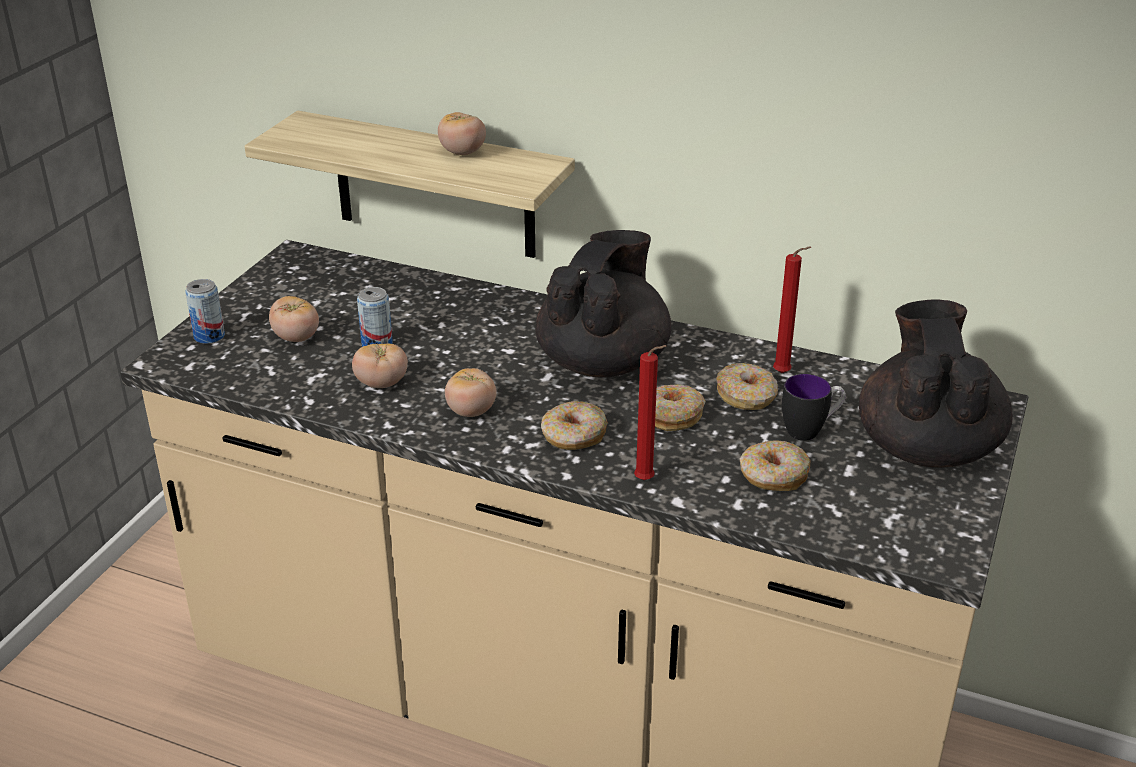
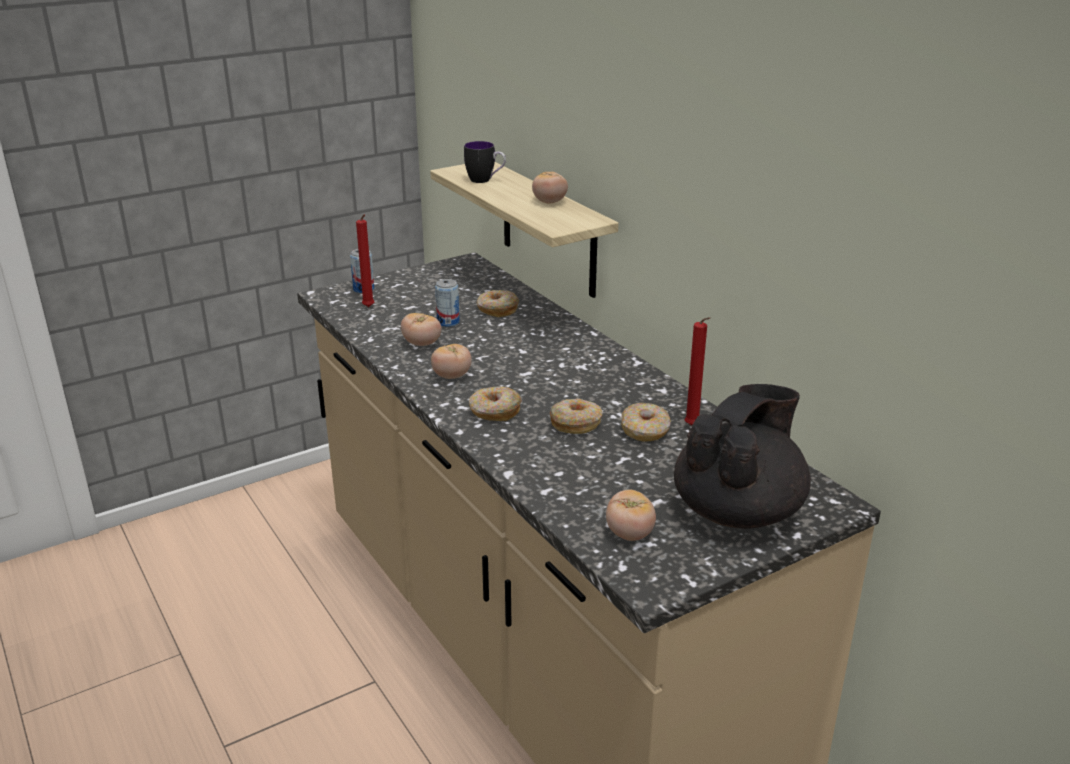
camera: 35 degrees right, 5 degrees down
(296, 337) = (408, 304): tomato -> tomato (629, 534)
(603, 361) = (574, 377): black teapot -> none
(647, 481) = (504, 454): red candle -> red candle (369, 308)
(773, 476) = (594, 484): donut -> donut (497, 310)
(810, 430) = (662, 467): mug -> mug (485, 180)

